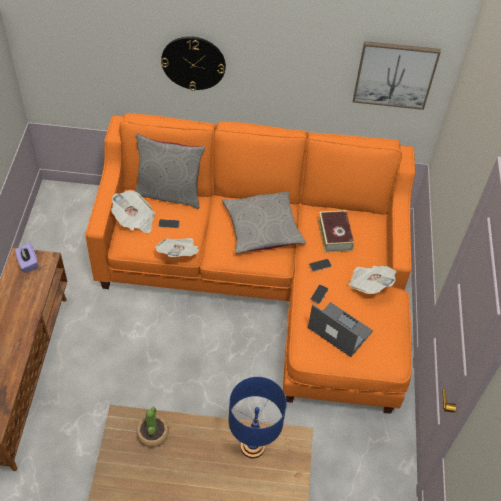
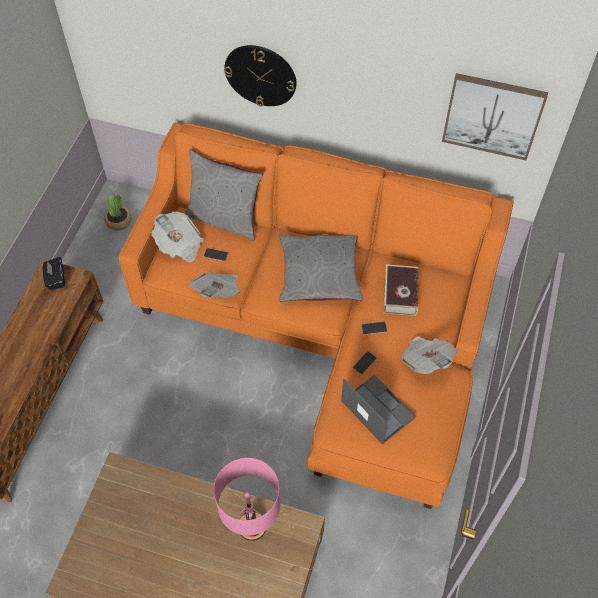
camera: 15 degrees right, 5 degrees up
(28, 263) = (56, 279): purple tissue box -> black tissue box
(153, 434) = (147, 493): potted plant -> potted plant (119, 221)
(252, 446) = (252, 526): blue table lamp -> pink table lamp

